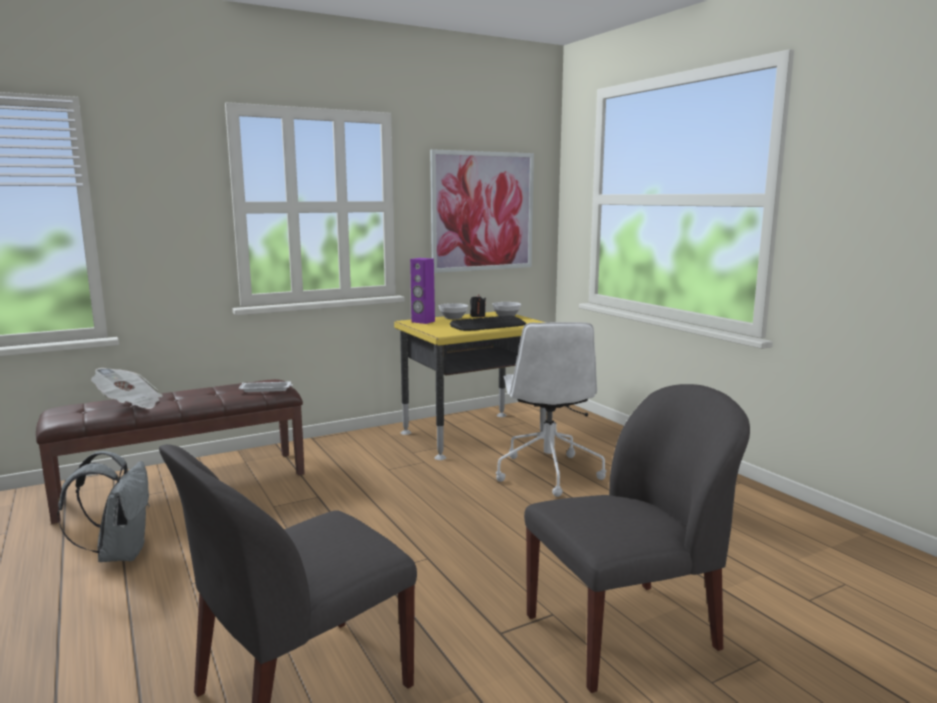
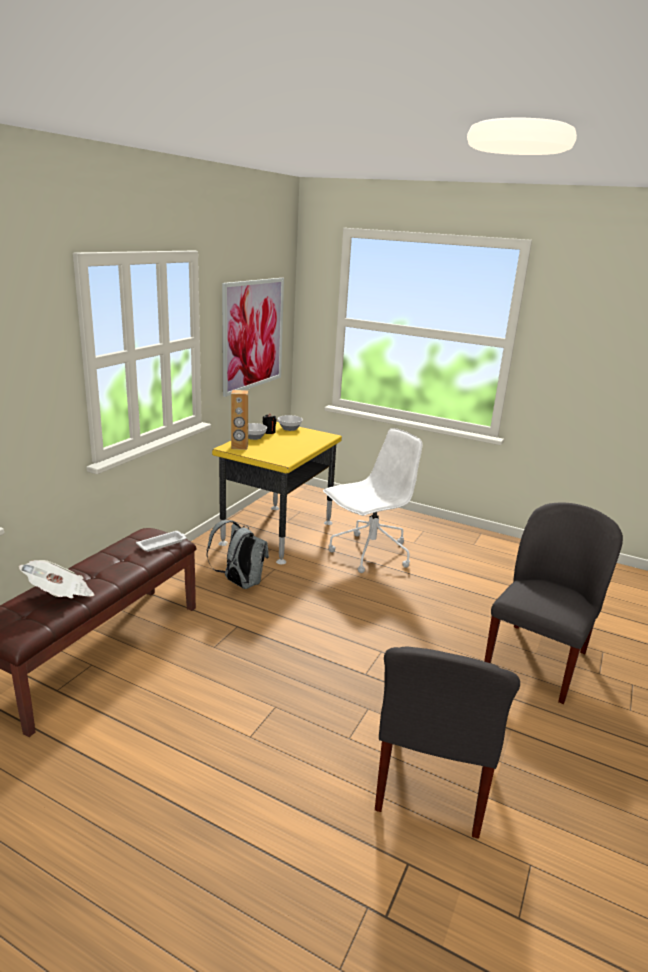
camera: 35 degrees left, 10 degrees up
(120, 553) = (148, 737): grey backpack -> grey backpack (240, 583)
(423, 321) = (239, 447): purple speaker -> brown speaker
(488, 325) = (298, 444): keyboard -> none
(547, 471) = (367, 555): white office chair -> white office chair turned 90 degrees counterclockwise

